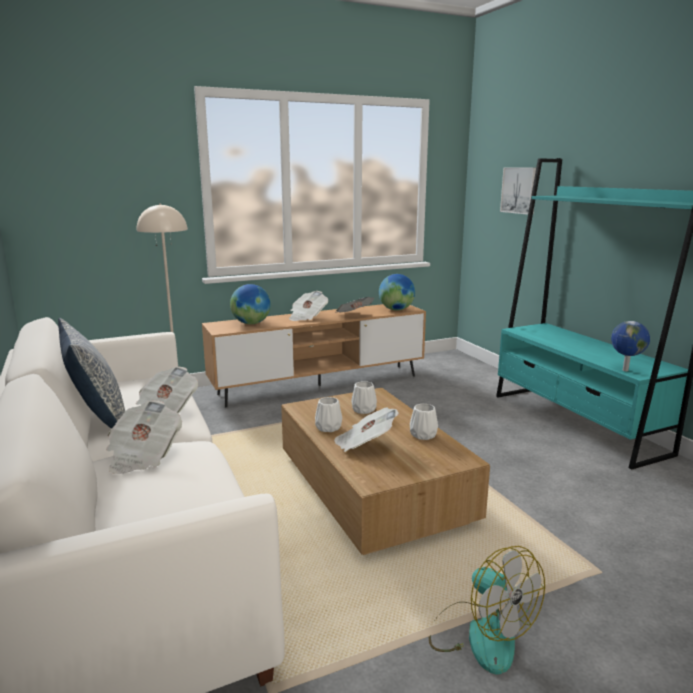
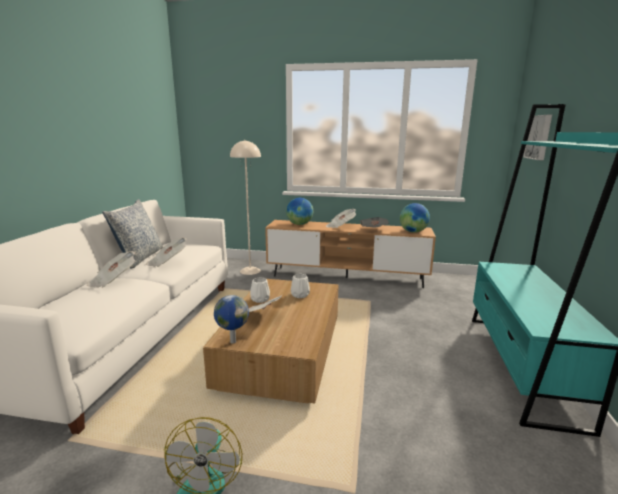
camera: 35 degrees right, 0 degrees up
(423, 435) = (308, 323): white vase -> none
(624, 370) = (534, 322): globe -> globe (232, 341)

